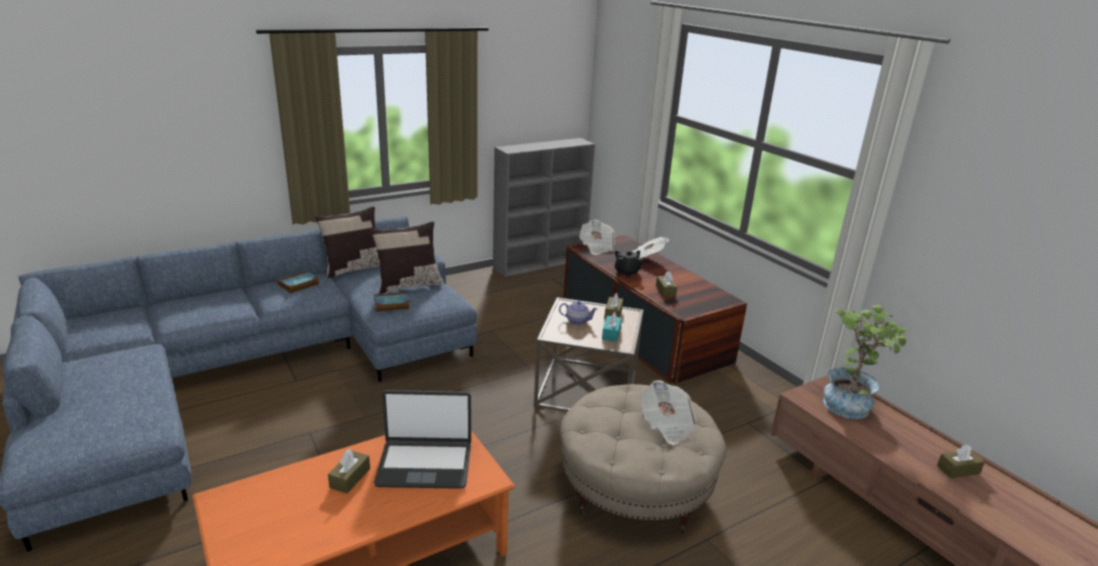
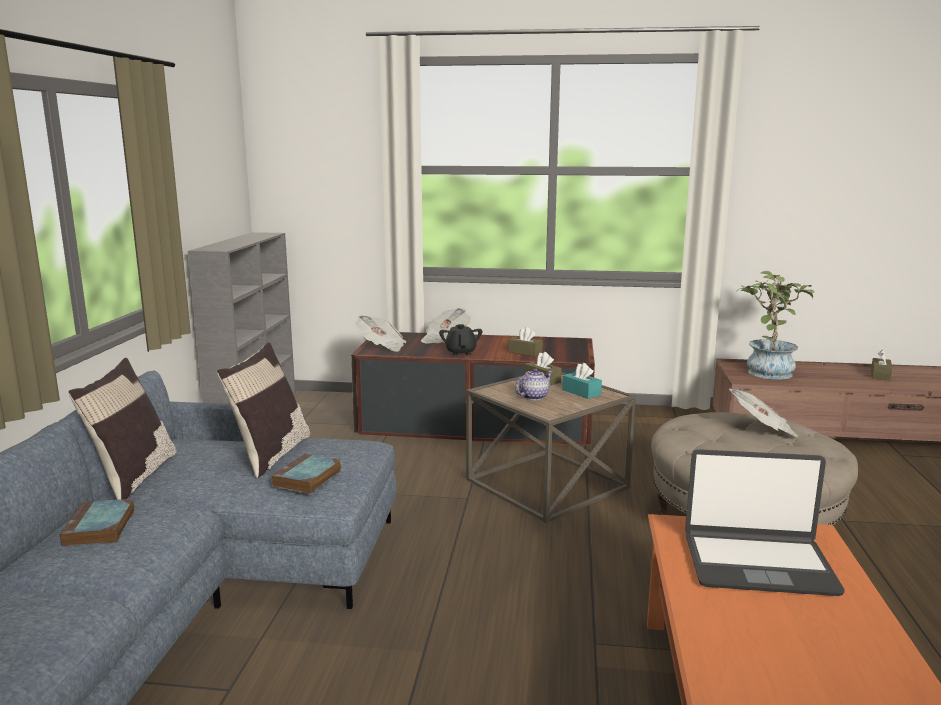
camera: 50 degrees left, 10 degrees down
(350, 478) = (758, 626): brown tissue box -> none
(424, 464) = (758, 564): laptop -> laptop turned 60 degrees clockwise

